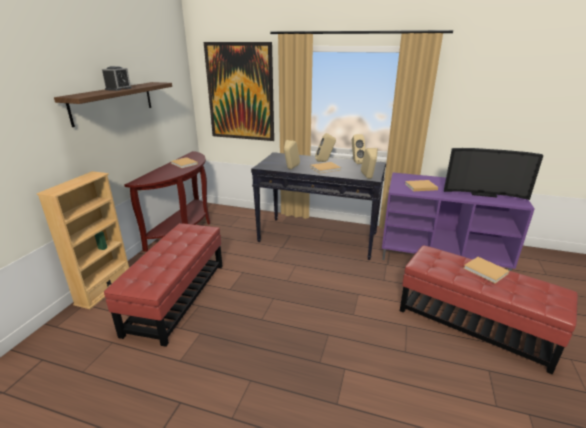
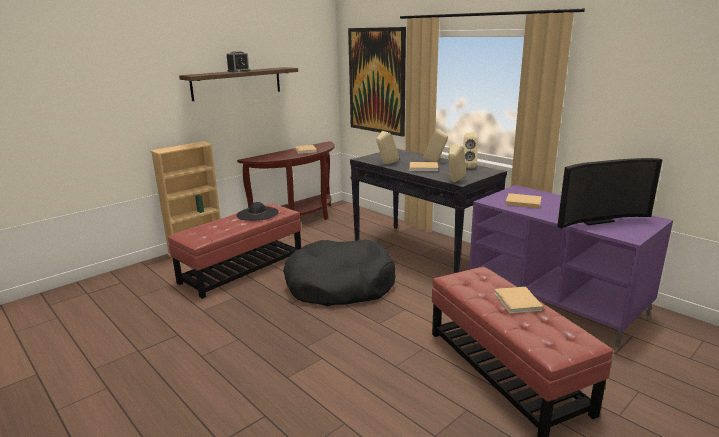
camera: 30 degrees right, 5 degrees down
(182, 238) = (257, 214): none -> black hat
(286, 287) = (340, 285): none -> black dog bed
(482, 193) = (594, 220): television -> television turned 60 degrees counterclockwise

